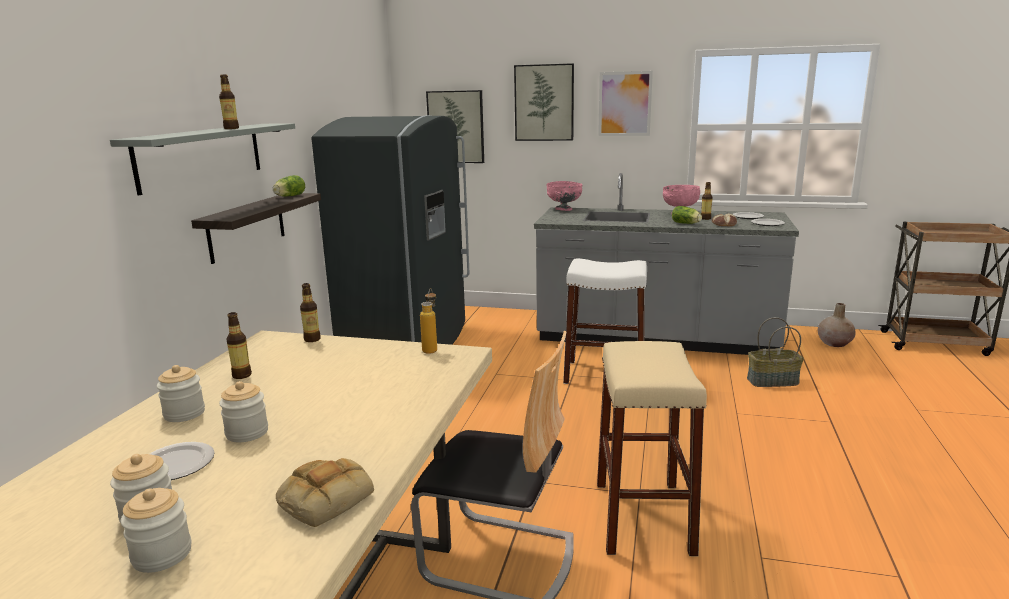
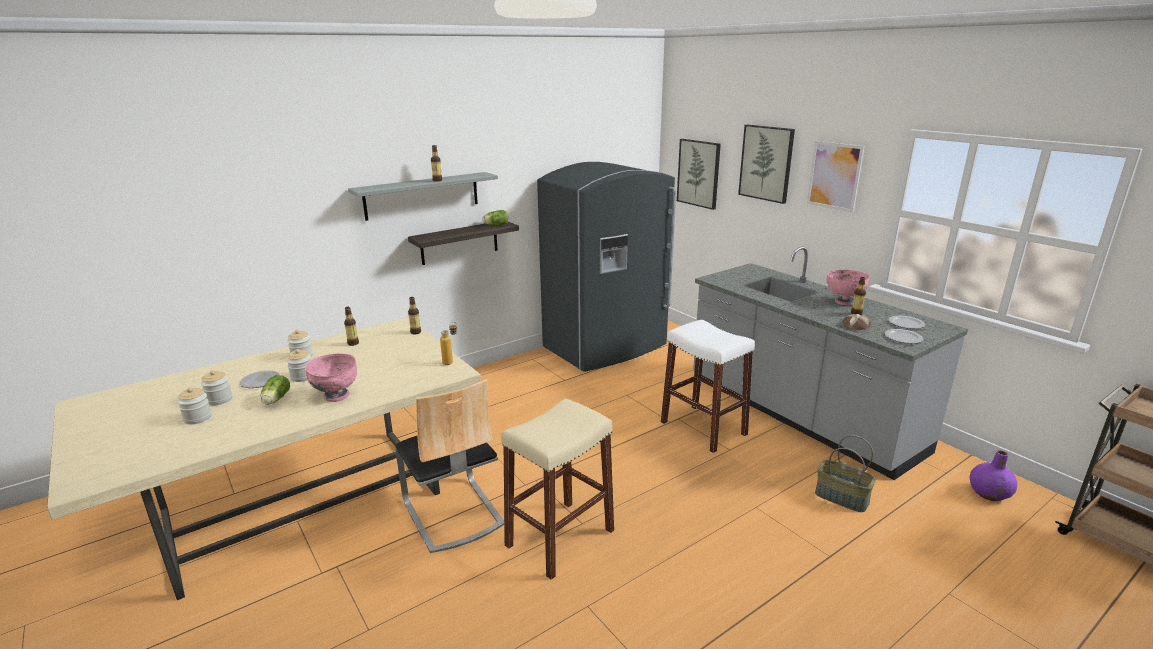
camera: 40 degrees right, 5 degrees up
(326, 498) = (269, 422): bread -> none
(564, 209) = (754, 269): pink bowl -> pink bowl (336, 396)
(686, 223) = (821, 314): lettuce -> lettuce (275, 400)
(834, 343) = (989, 494): beige vase -> purple vase

